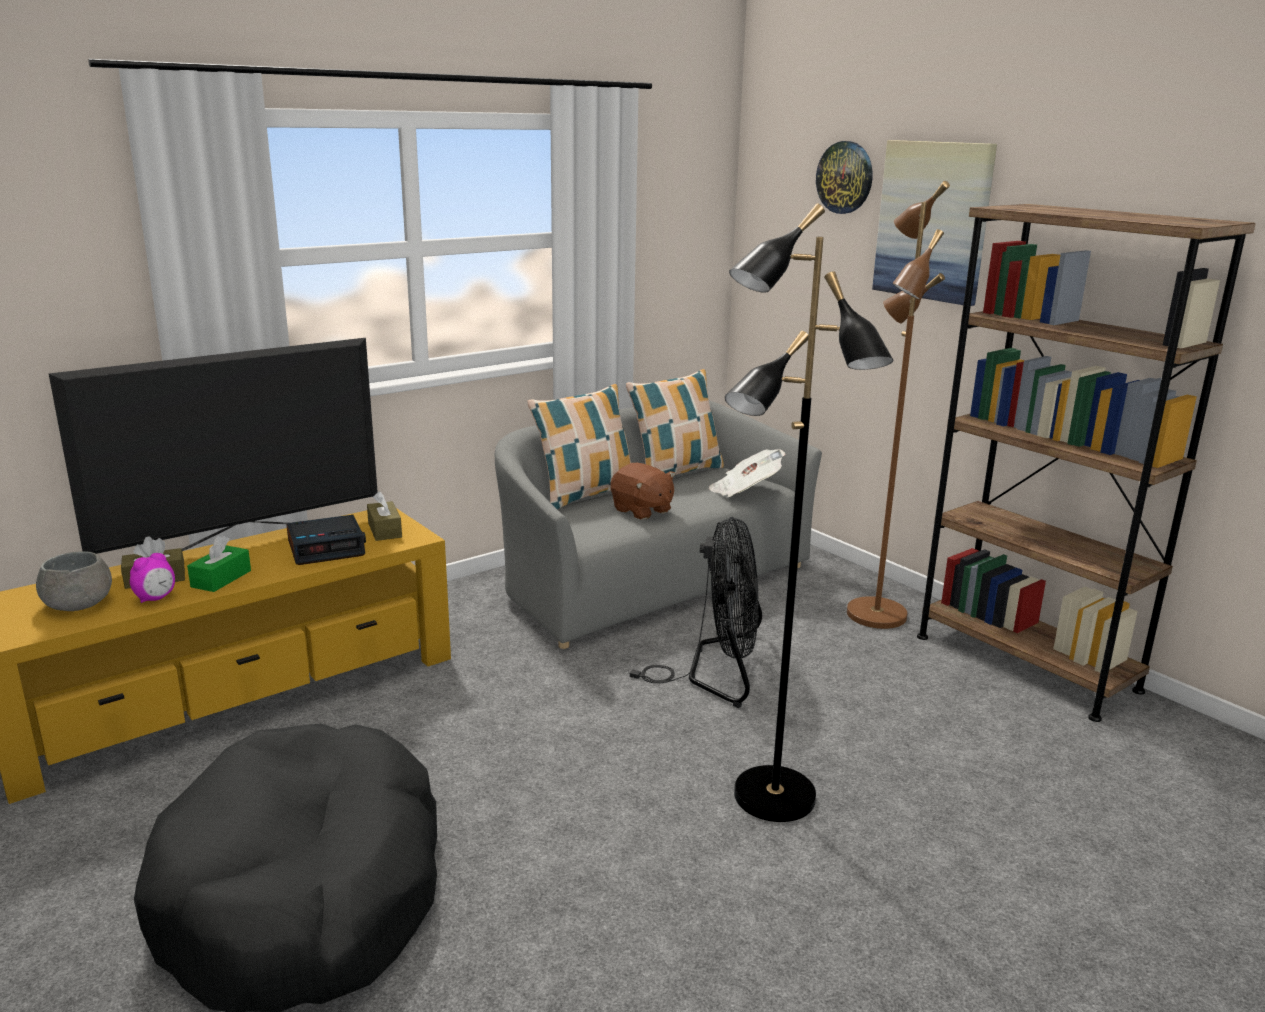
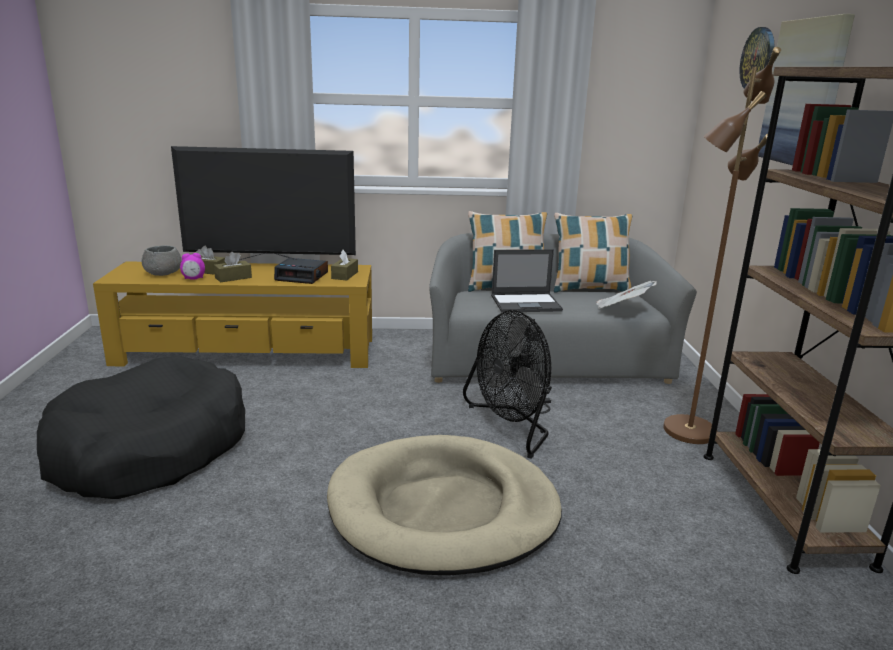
camera: 35 degrees right, 0 degrees up
(221, 579) = (233, 278): green tissue box -> brown tissue box
(642, 510) = (526, 303): brown plush toy -> laptop
(715, 669) = (515, 424): black fan -> black fan turned 105 degrees clockwise
(773, 798) = (443, 510): black floor lamp -> beige dog bed

